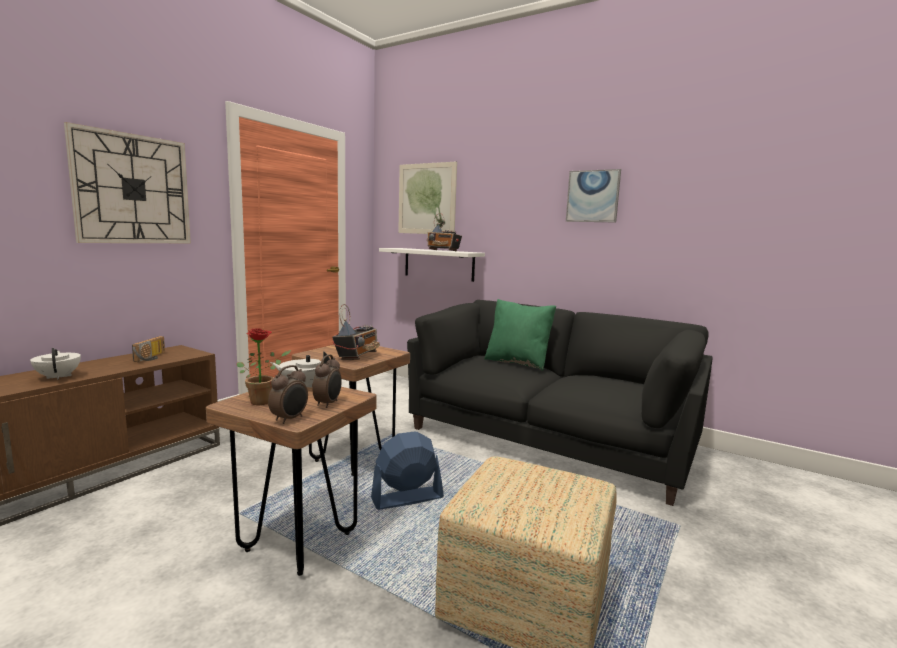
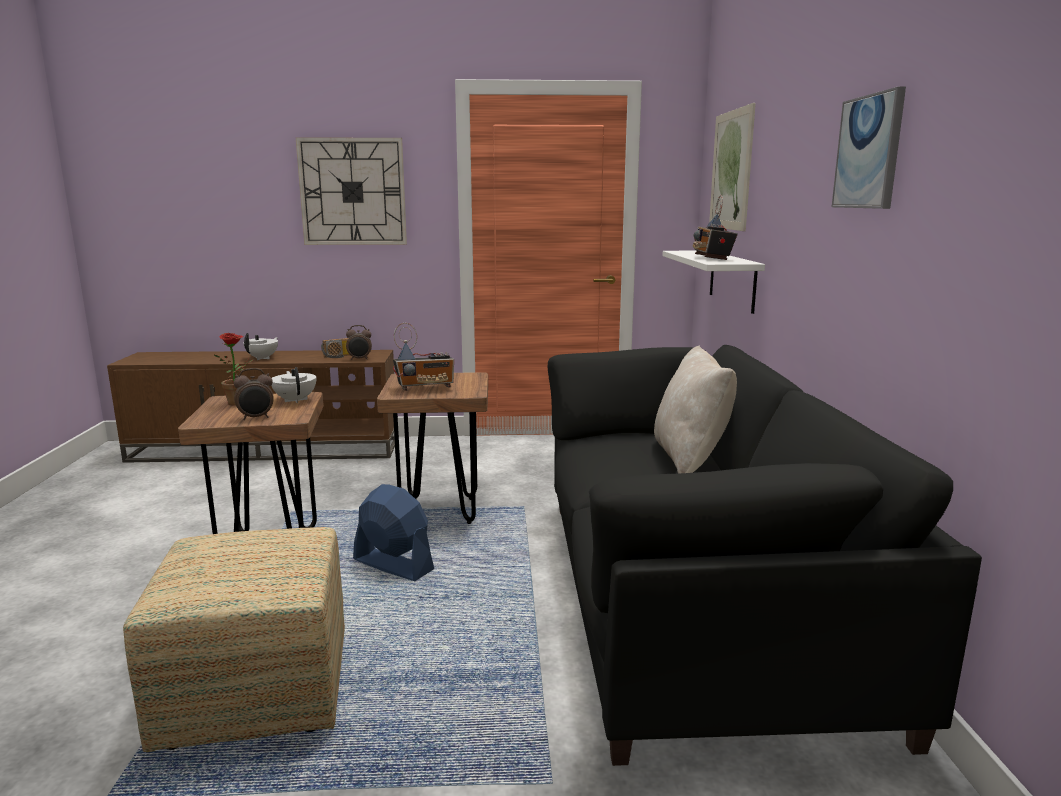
camera: 55 degrees right, 5 degrees up
(290, 419) = (204, 419): alarm clock -> alarm clock (359, 359)
(517, 362) = (690, 458): green pillow -> beige pillow

